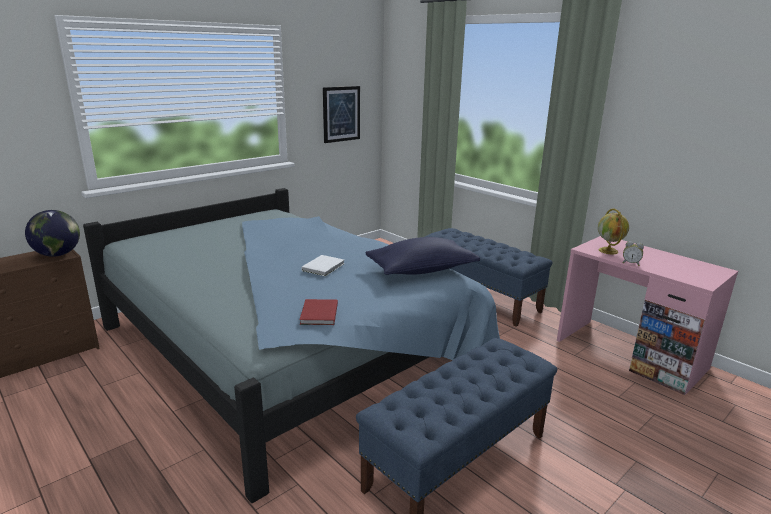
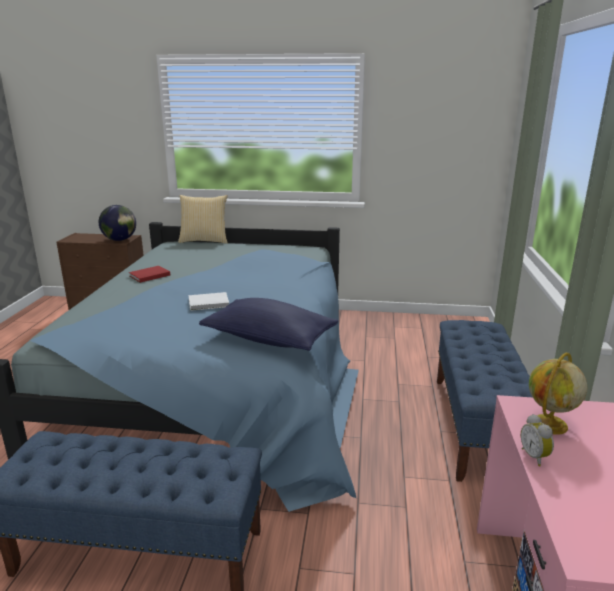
camera: 50 degrees right, 0 degrees up
(159, 230) = (204, 241): none -> pillow
(318, 314) = (109, 335): red book -> red book (148, 275)
(341, 114) = (440, 156): picture -> none

